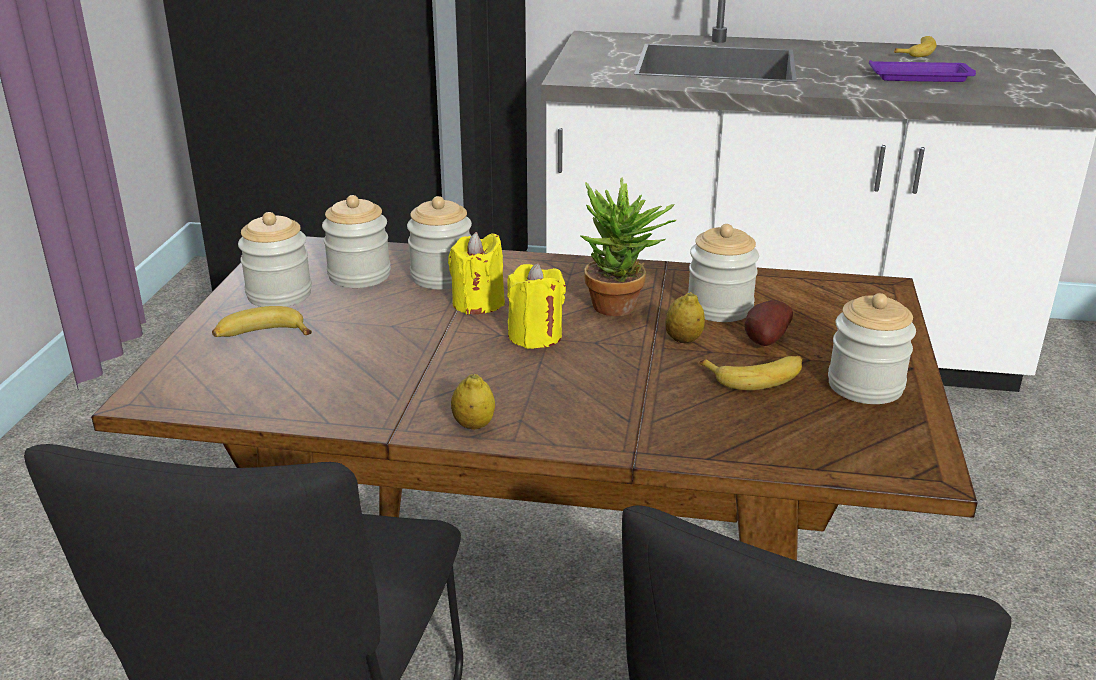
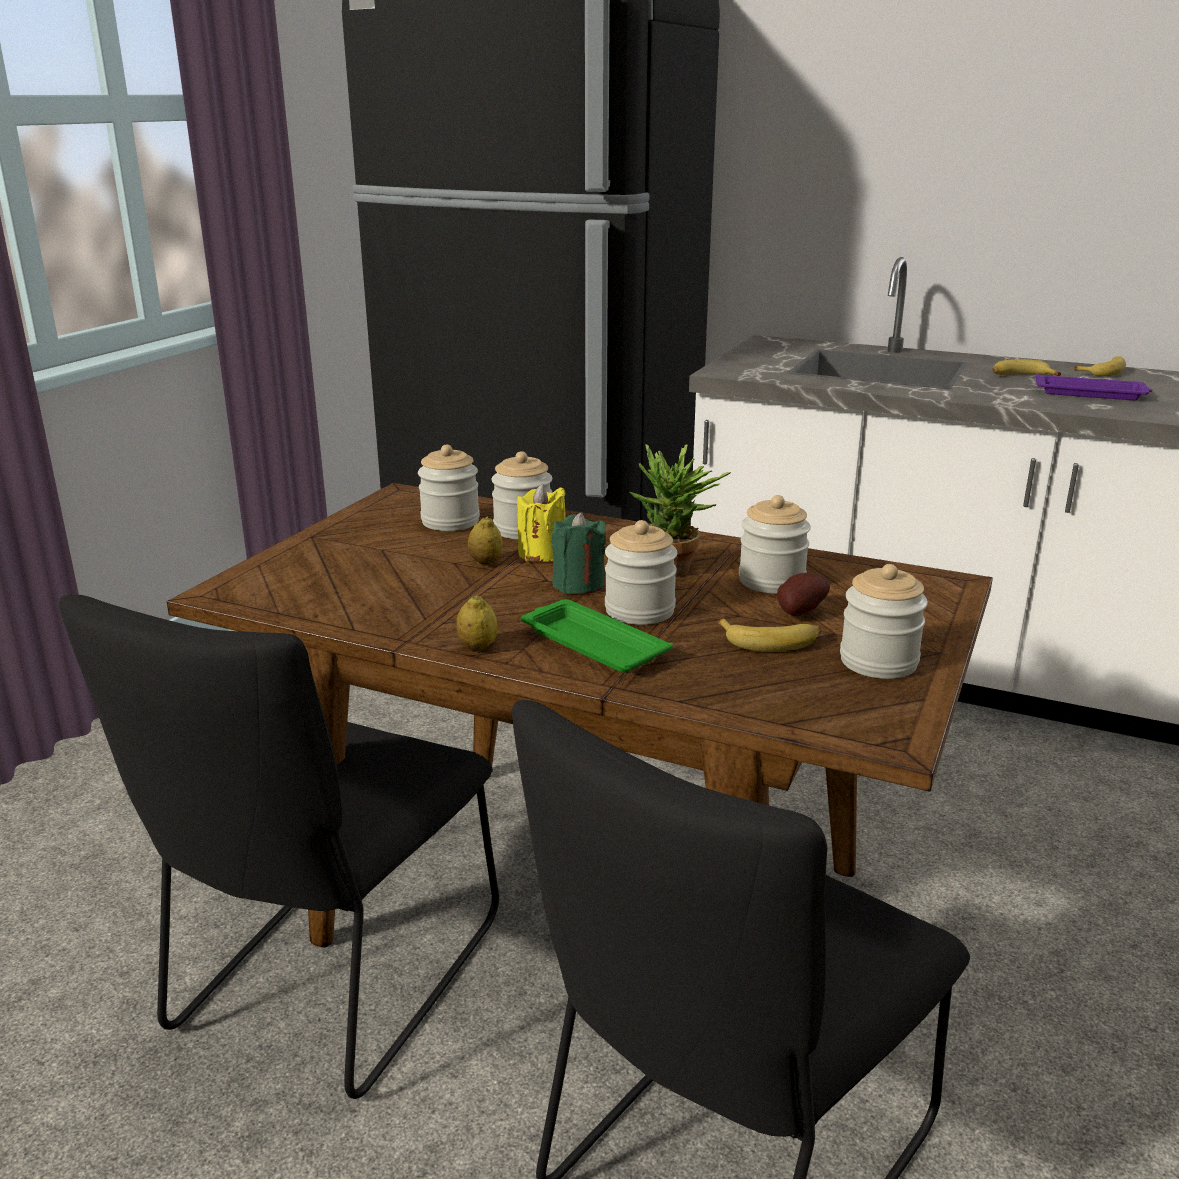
camera: 15 degrees right, 5 degrees down
(261, 335) = (338, 558): banana -> banana (1021, 376)
(279, 294) = (372, 529): jar -> jar (639, 610)
(535, 336) = (578, 584): yellow candle -> green candle
(587, 404) = (591, 644): none -> green tray
(683, 340) = (718, 603): lemon -> lemon (485, 562)

